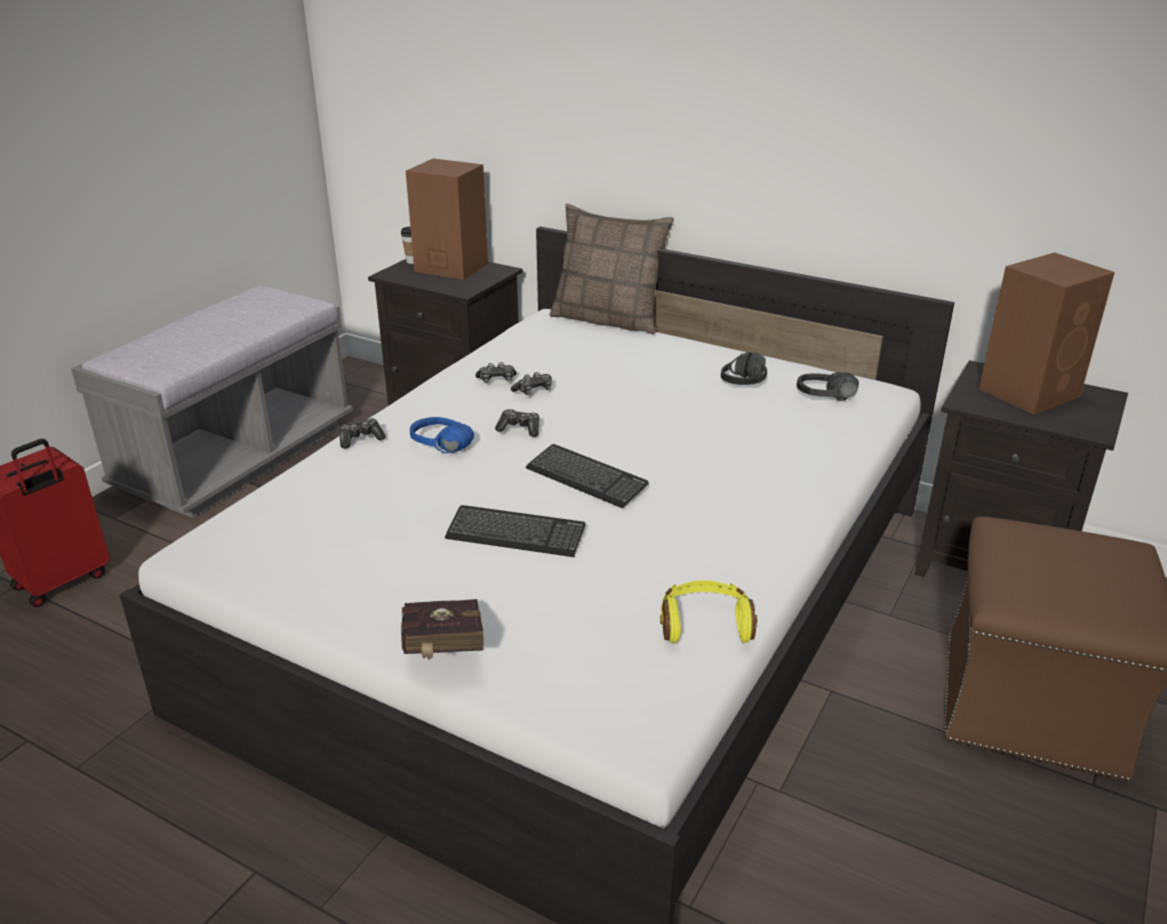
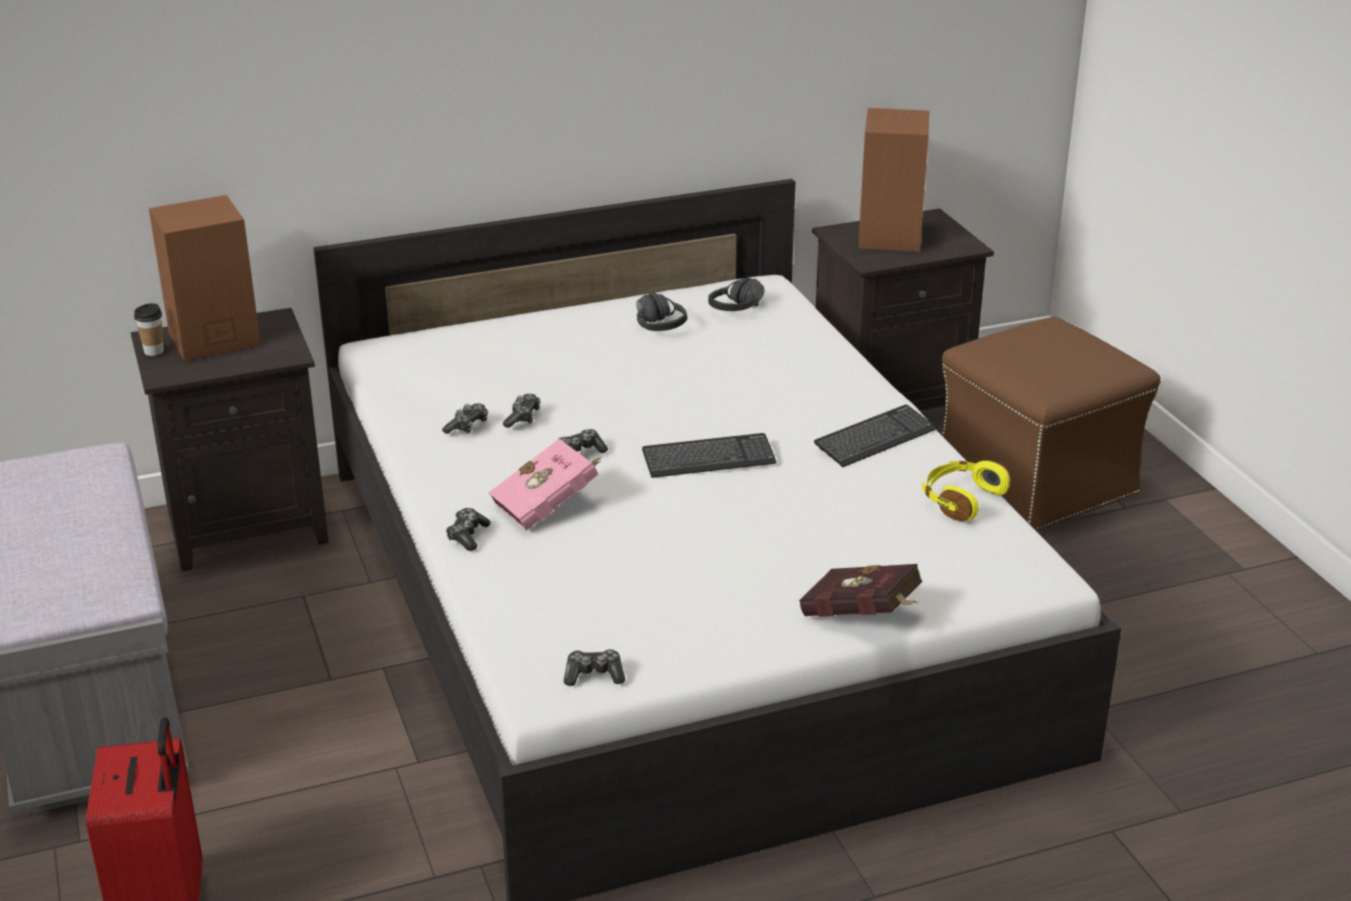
camera: 50 degrees left, 0 degrees up
(229, 563) = (594, 675): none -> game controller
(436, 449) = (549, 506): blue headphones -> pink book
(515, 534) = (745, 523): keyboard -> keyboard (875, 438)
(608, 319) = (434, 325): pillow -> none

